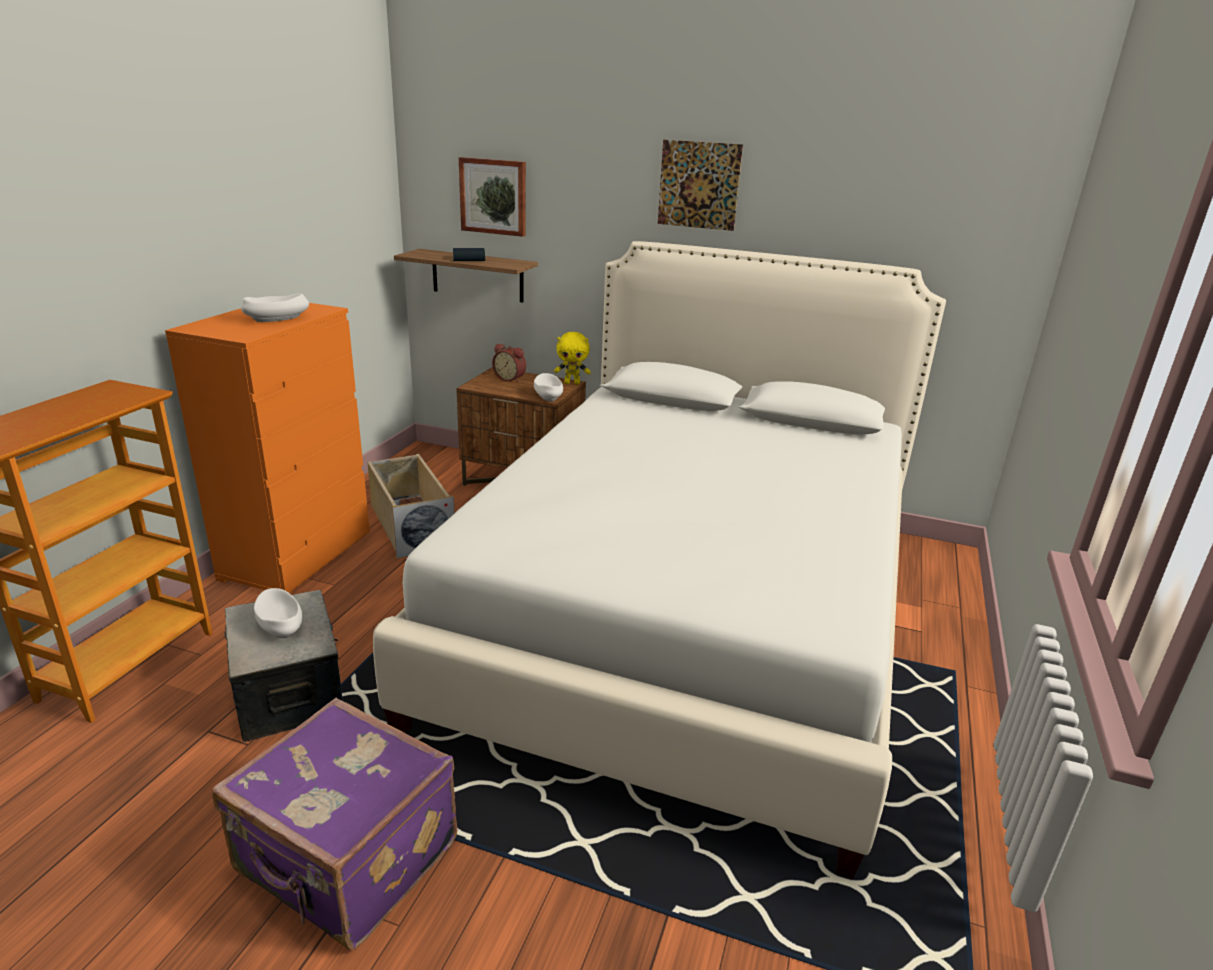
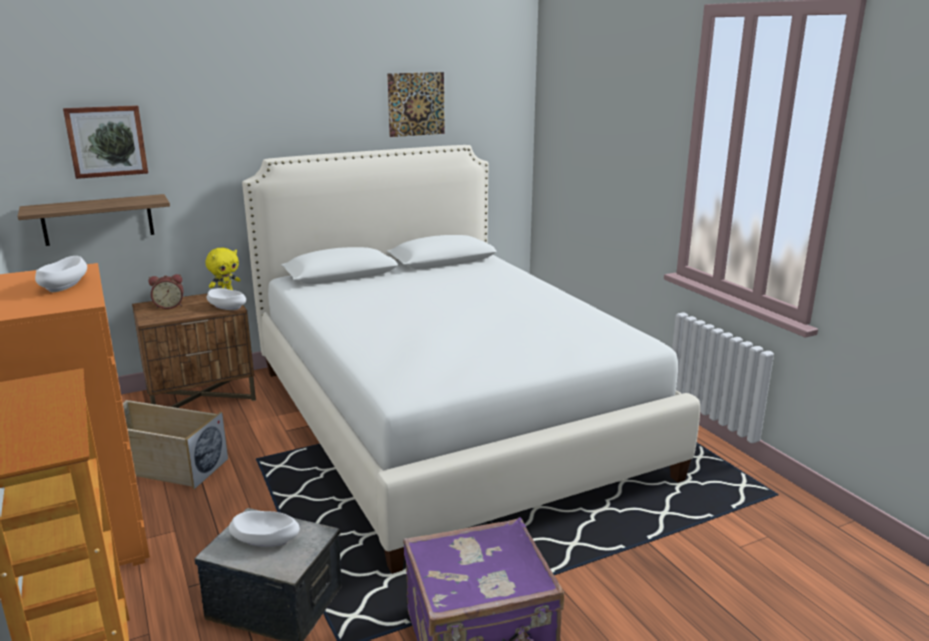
camera: 45 degrees left, 5 degrees down
(469, 259) = (100, 203): book -> none
(699, 185) = (303, 107): picture -> picture (416, 104)

